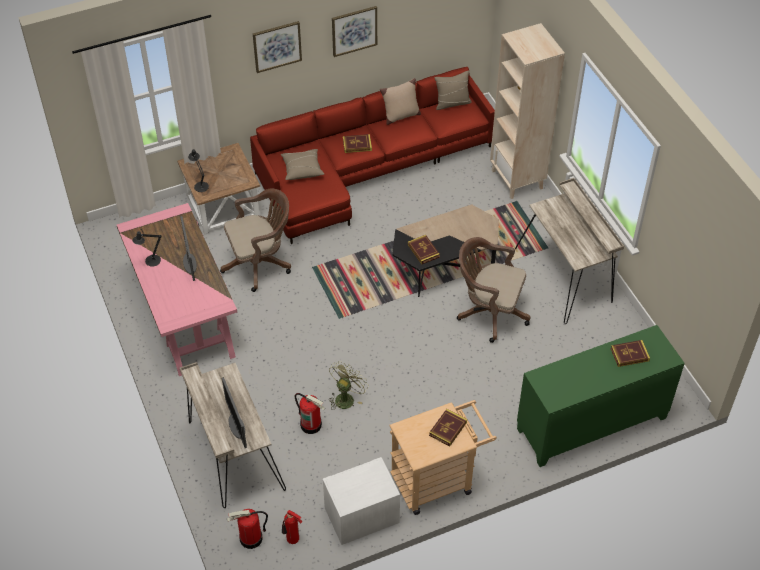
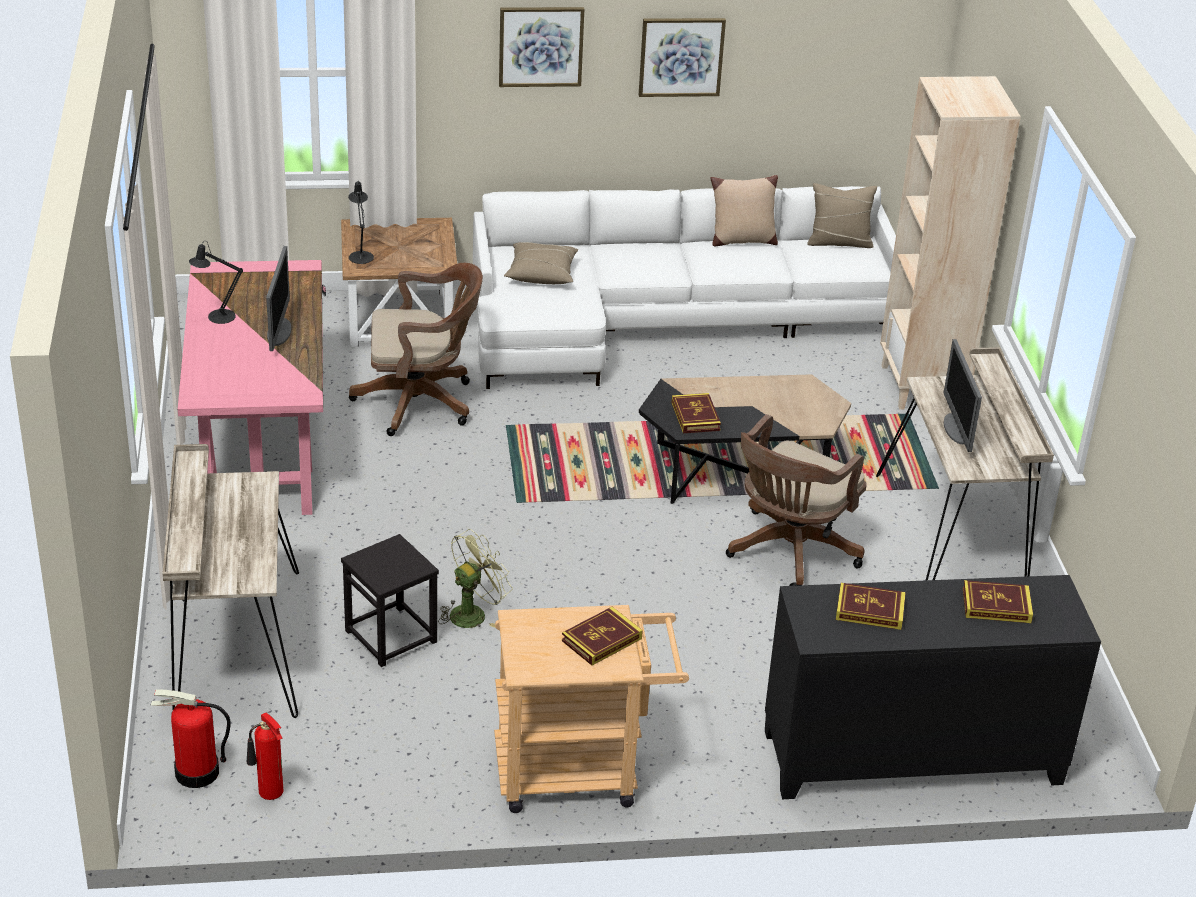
camera: 15 degrees right, 15 degrees down
(237, 426) = (230, 555): monitor -> monitor (956, 429)
(311, 424) = (391, 636): fire extinguisher -> black stool
(357, 145) = (649, 261): book -> book (870, 610)
(361, 515) = (412, 788): white nightstand -> none
(365, 170) = (661, 321): red sofa -> white sofa
(489, 312) = (789, 553): brown office chair -> brown office chair turned 90 degrees counterclockwise
(592, 424) = (912, 758): green cabinet -> black cabinet

